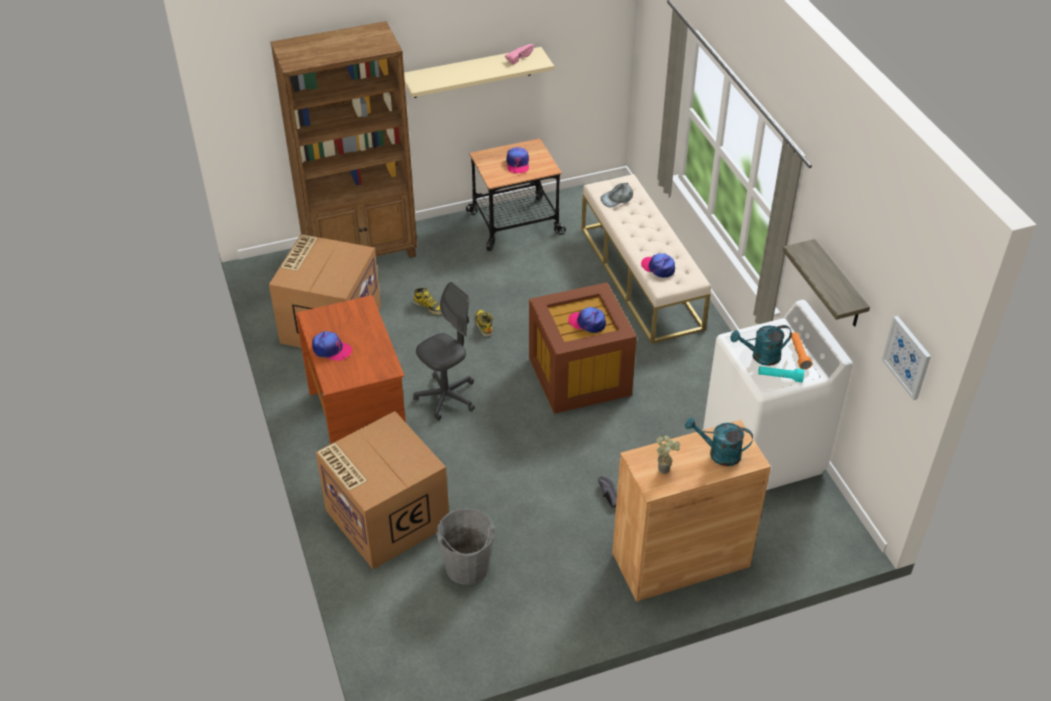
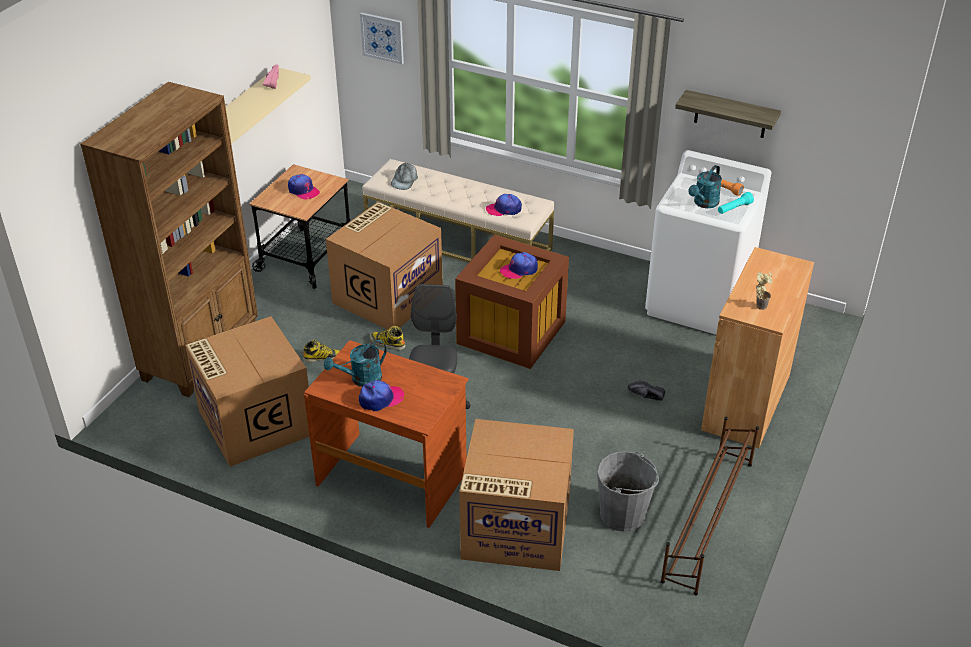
camera: 45 degrees left, 5 degrees down
(517, 620) = (707, 521): none -> brown shoe rack
(530, 289) = (387, 296): none -> cardboard box
(718, 453) = (775, 275): turquoise watering can -> turquoise watering can (361, 379)
(907, 357) = (843, 127): picture -> picture (382, 37)

